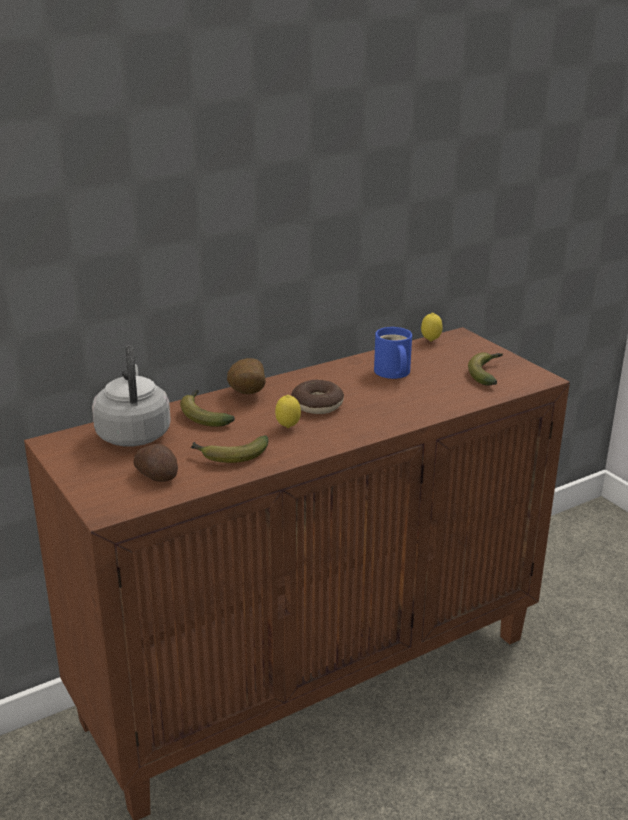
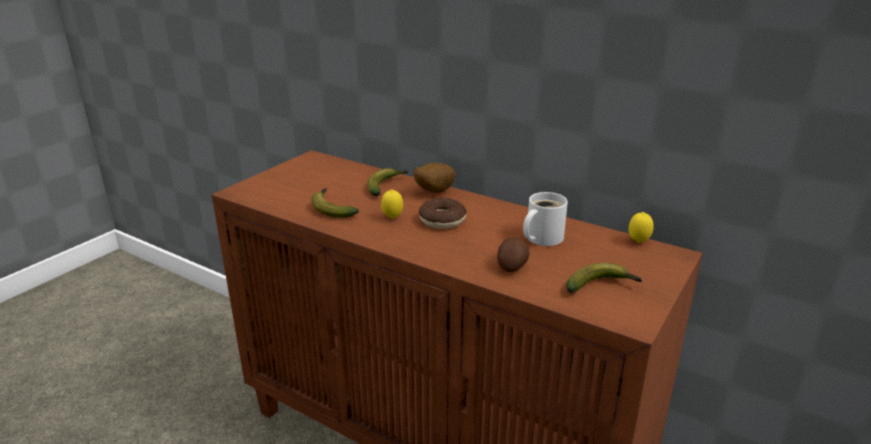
camera: 65 degrees right, 0 degrees up
(133, 433) = (341, 173): grey kettle -> none
(157, 475) = (289, 194): potato -> potato (512, 265)
(392, 373) = (541, 238): blue mug -> white mug

